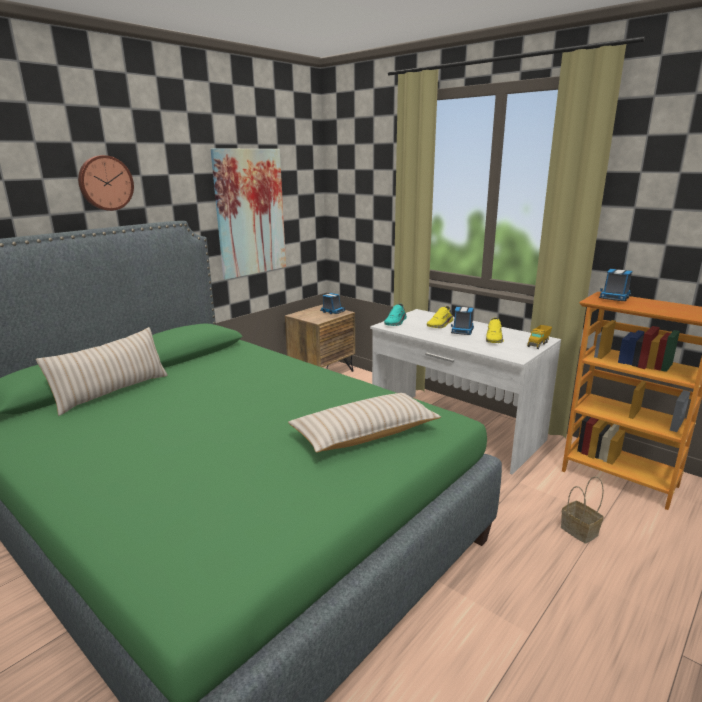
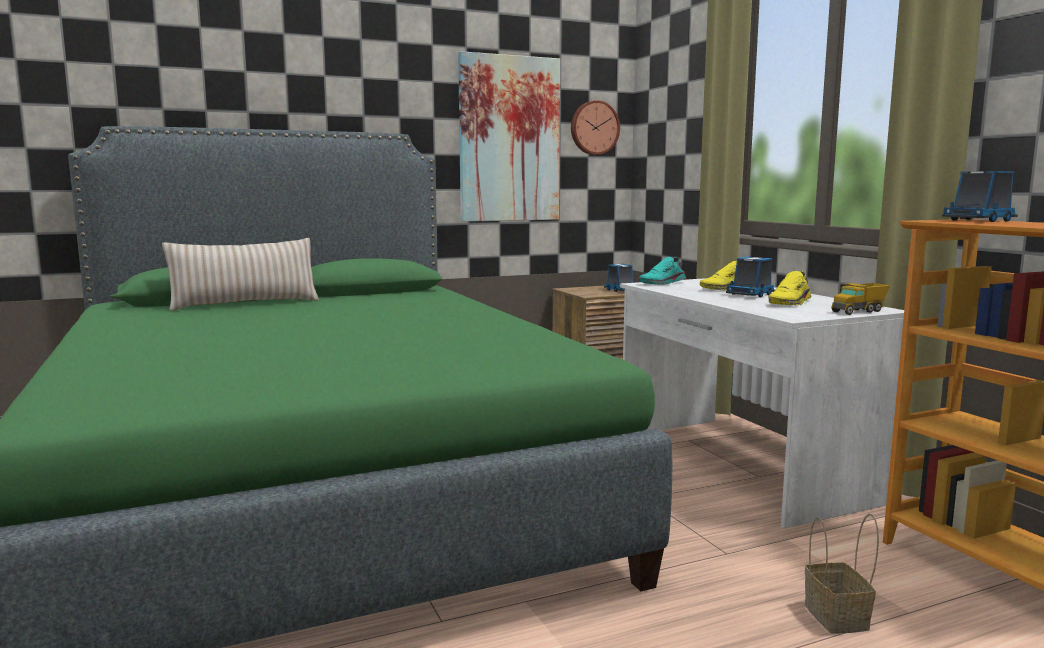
camera: 25 degrees right, 10 degrees down
(105, 183) = (316, 82): wall clock -> wall clock (594, 128)
(365, 434) = (456, 355): beige pillow -> none

